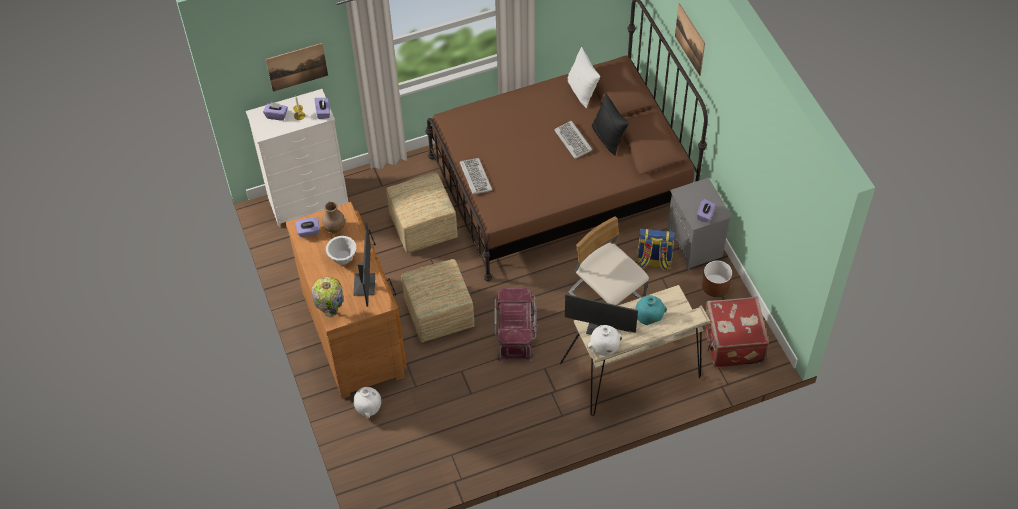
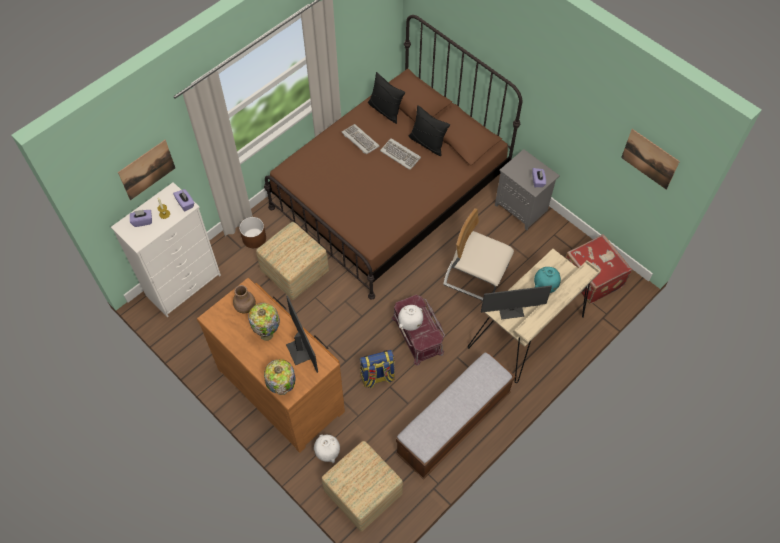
camera: 25 degrees left, 5 degrees up
(308, 231) = (223, 320): purple tissue box -> none
(342, 258) = (267, 334): white bowl -> table lamp
(438, 313) = (345, 343): ottoman -> ottoman (362, 492)
(475, 177) = (334, 214): keyboard -> keyboard (360, 140)
(506, 430) = (453, 424): none -> bench
(582, 91) = (385, 110): white pillow -> black pillow
(604, 349) = (528, 328): white vase -> white vase (410, 324)
(653, 261) = (497, 233): backpack -> backpack (377, 377)
(690, 39) = (486, 34): picture -> picture (649, 159)
(715, 285) = (554, 235): brown planter -> brown planter (254, 238)

